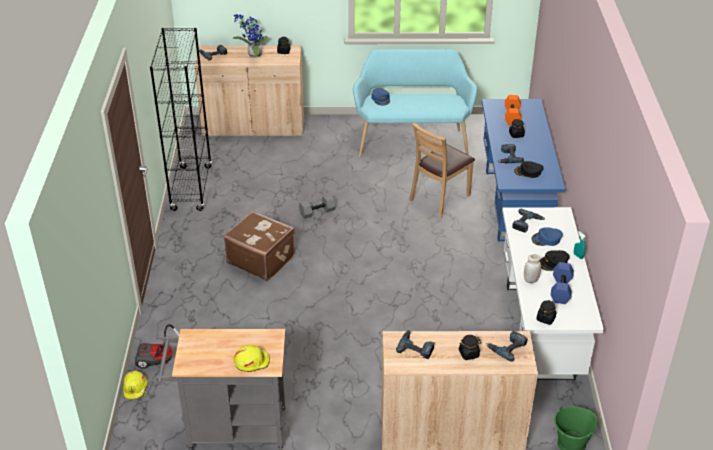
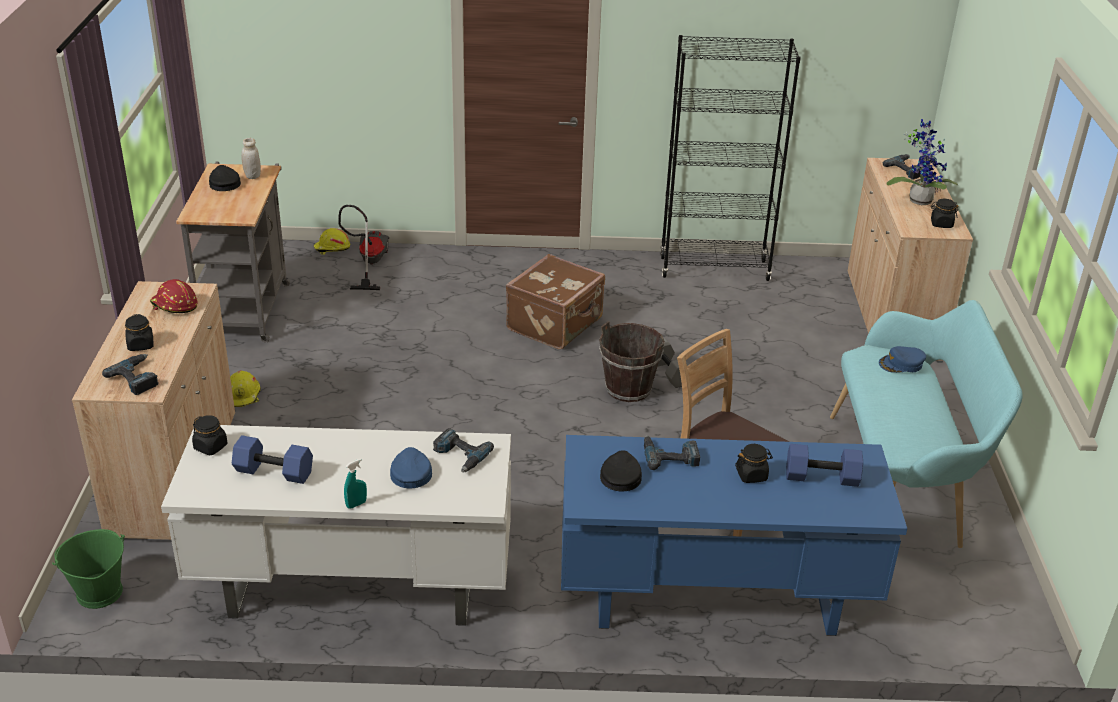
camera: 90 degrees right, 5 degrees down
(252, 361) = (206, 204): yellow hard hat -> yellow hard hat (244, 396)
(336, 228) = (628, 389): none -> brown bucket
(416, 347) = (174, 305): power drill -> red hard hat
(512, 116) = (821, 478): orange dumbbell -> blue dumbbell
(531, 280) = (307, 442): white jar -> white jar (252, 176)
(553, 263) = (344, 473): black cap -> black cap (224, 183)

